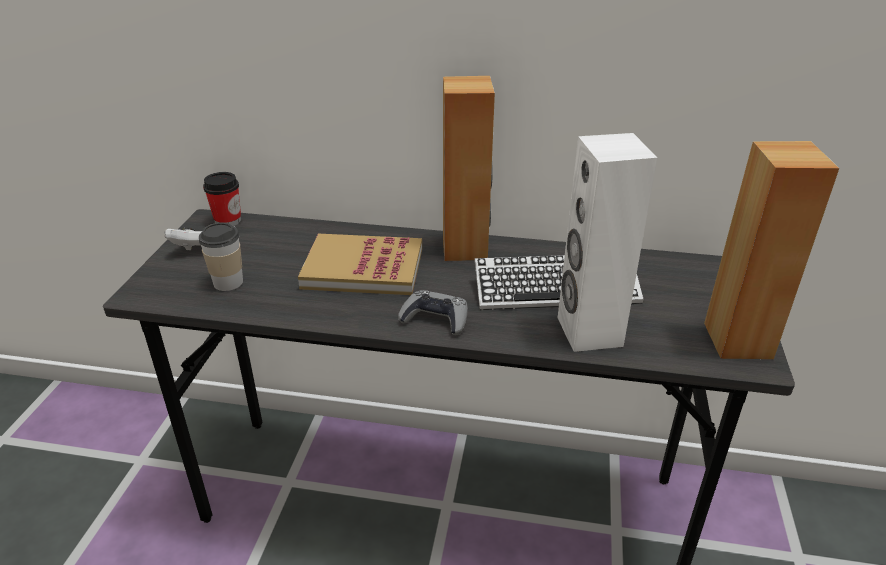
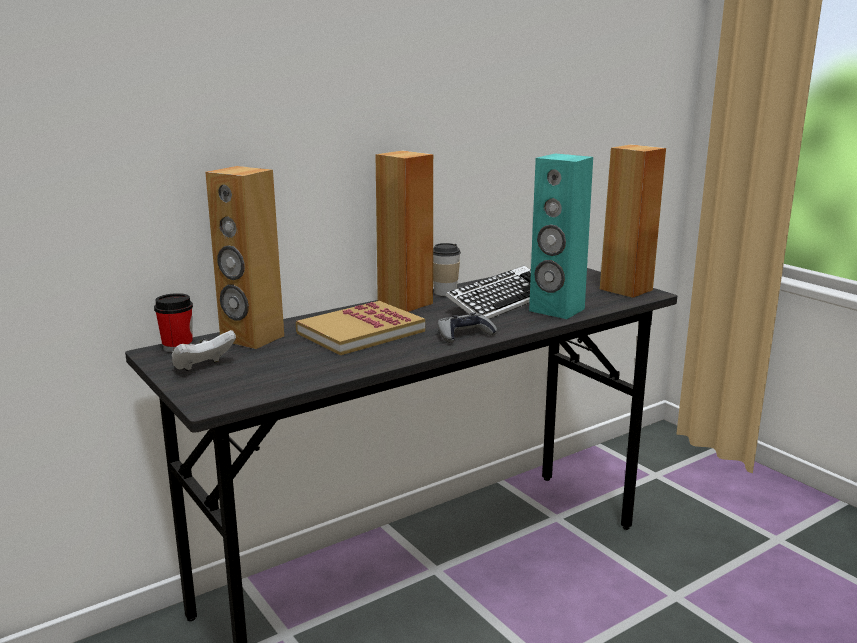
camera: 45 degrees left, 15 degrees down
(228, 282) = (274, 371): cup -> cup (445, 292)
(283, 235) = (252, 338): none -> brown speaker
(588, 332) = (556, 310): white speaker -> turquoise speaker

